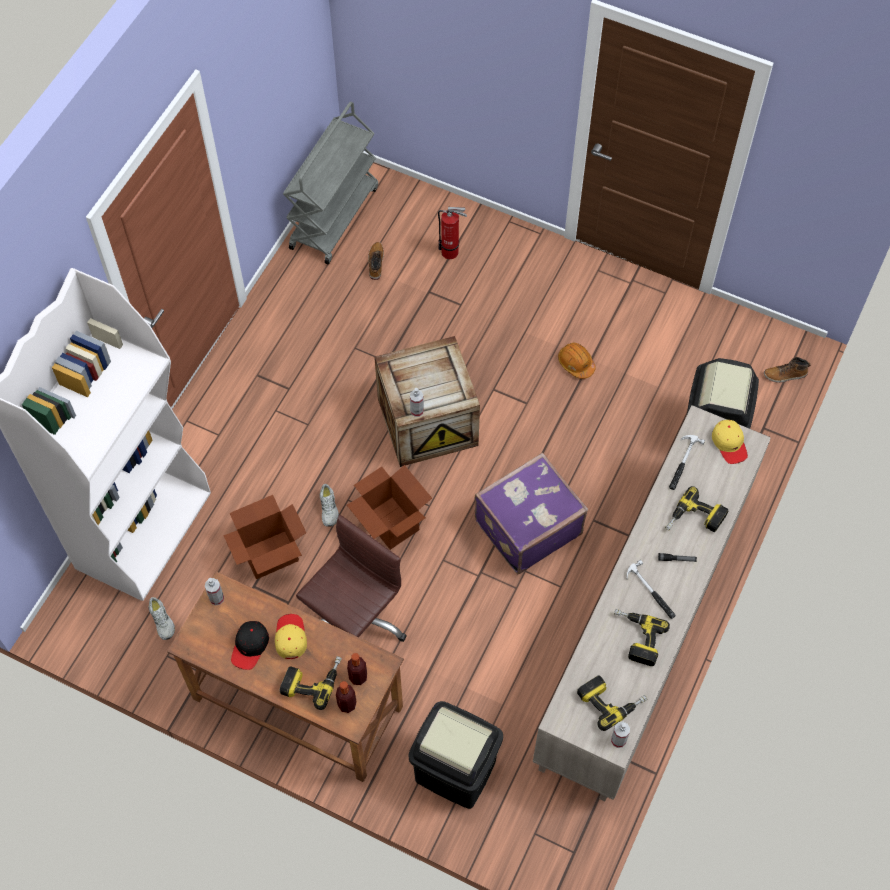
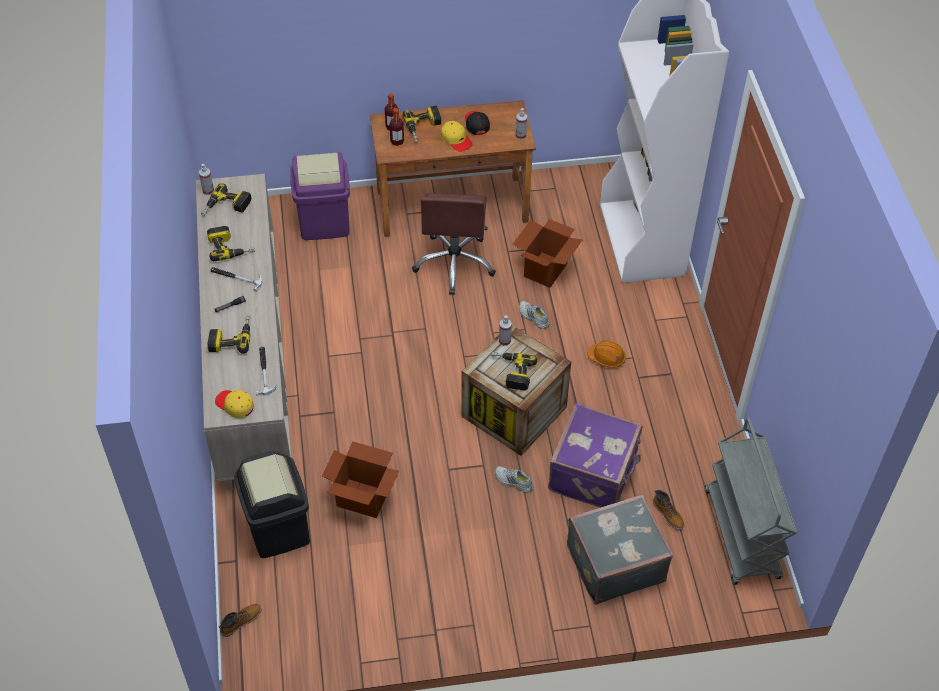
camera: 145 degrees right, 10 degrees down
(162, 620) = (577, 202): white shoe -> white shoe (513, 481)
(391, 523) = (481, 331): cardboard box -> cardboard box (363, 498)
(436, 376) = (511, 372): none -> power drill
(452, 252) = (614, 563): fire extinguisher -> grey suitcase
(455, 771) = (324, 222): black trash can -> purple trash can
(526, 526) = (381, 381): purple suitcase -> purple suitcase (594, 473)
(576, 363) = (432, 525): orange hard hat -> orange hard hat (606, 358)

